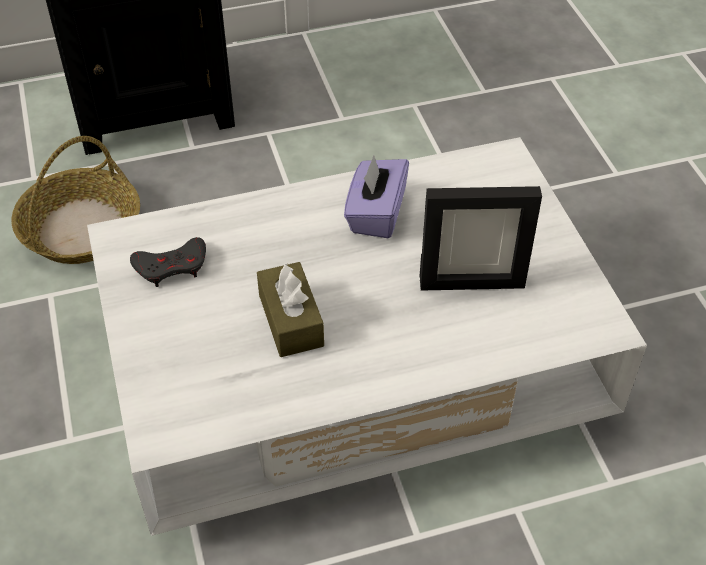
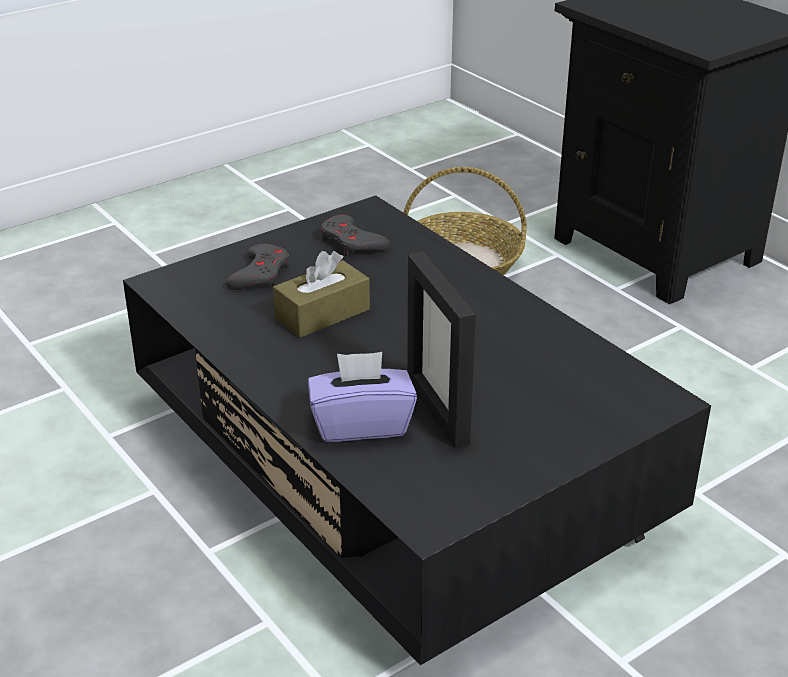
camera: 70 degrees right, 15 degrees down
(191, 351) = (260, 274): none -> grey game controller
(353, 369) = (394, 460): white coffee table -> black coffee table
(376, 214) = (497, 331): purple tissue box -> purple tissue box (361, 424)

